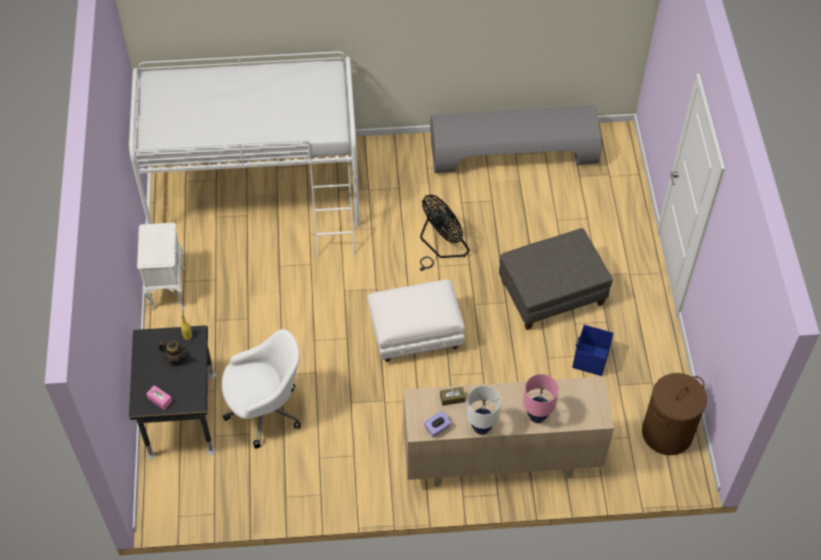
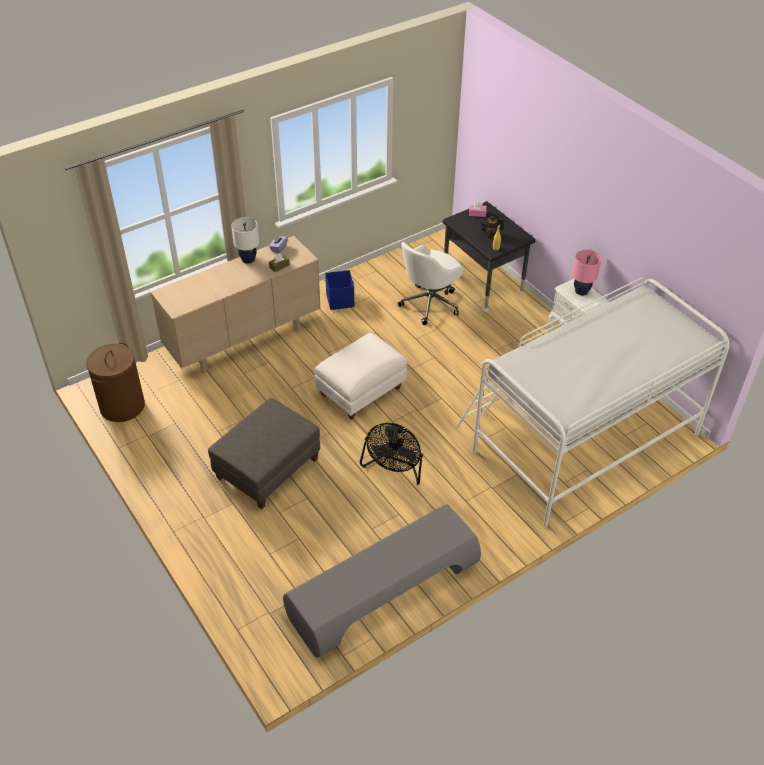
camera: 150 degrees right, 10 degrees down
(537, 415) = (211, 278): pink table lamp -> pink table lamp (581, 291)
(590, 359) = (208, 432): blue storage box -> blue storage box (340, 300)

